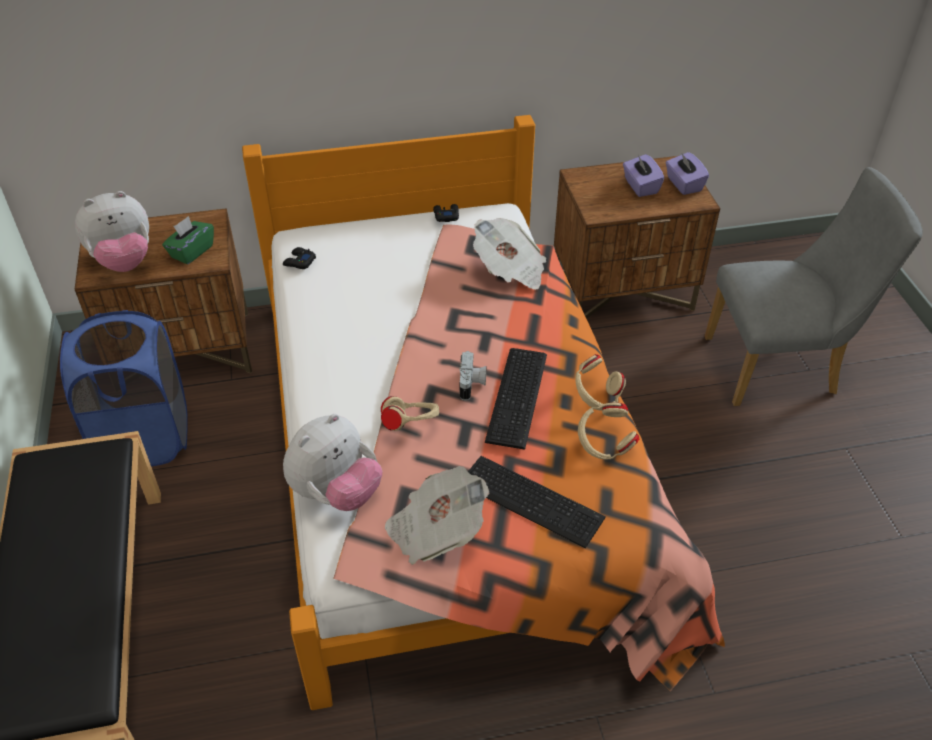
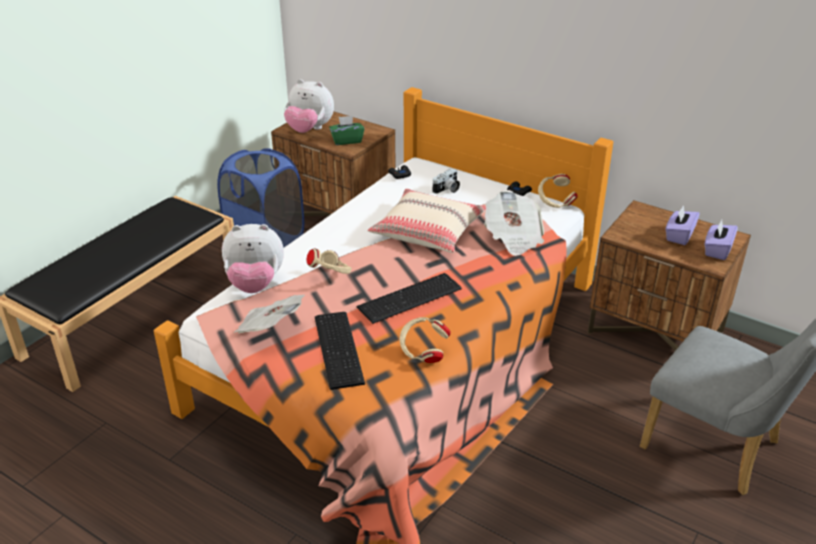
camera: 45 degrees right, 10 degrees down
(423, 311) = (428, 231): none -> beige pillow
(472, 384) = (395, 277): camera -> camera (447, 190)
(596, 398) = (458, 328): beige headphones -> beige headphones (555, 203)

